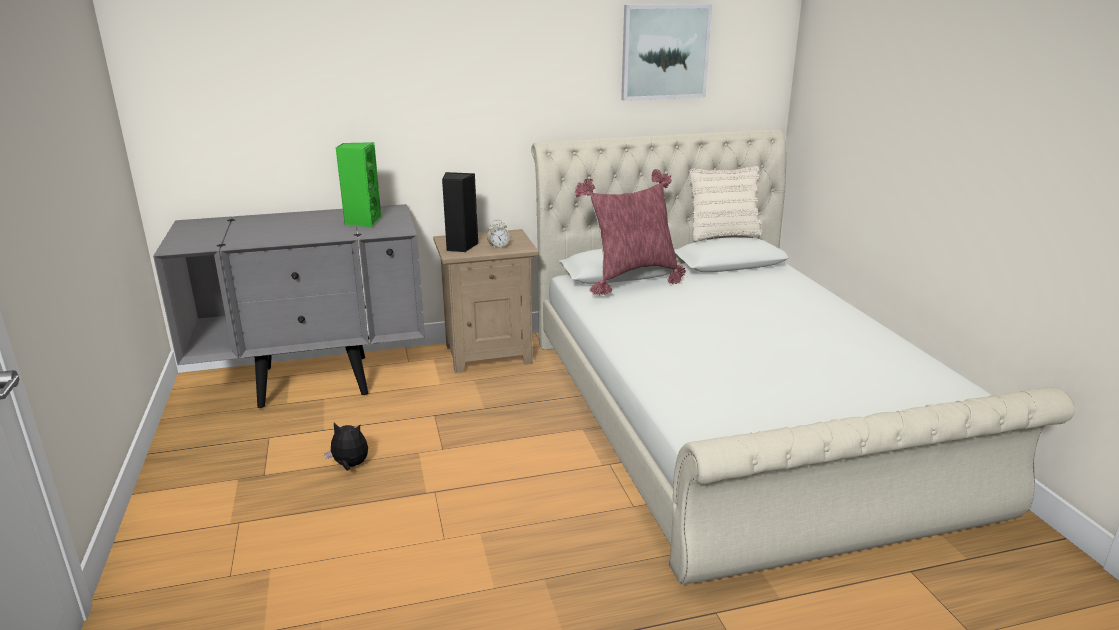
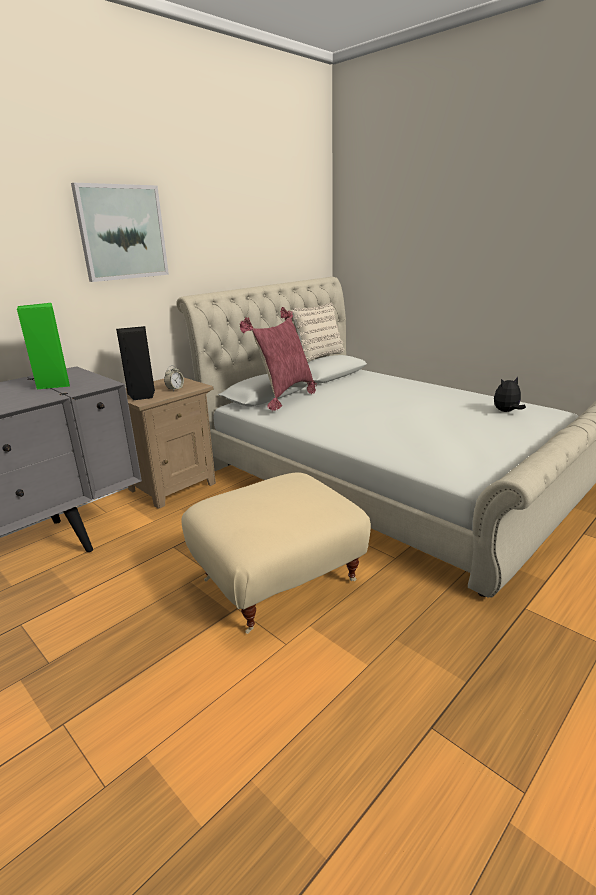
camera: 30 degrees left, 0 degrees up
(350, 466) = (135, 617): plush toy -> plush toy (506, 412)
(495, 480) = (278, 579): none -> beige ottoman
(664, 52) = (258, 219): picture -> picture (122, 232)

